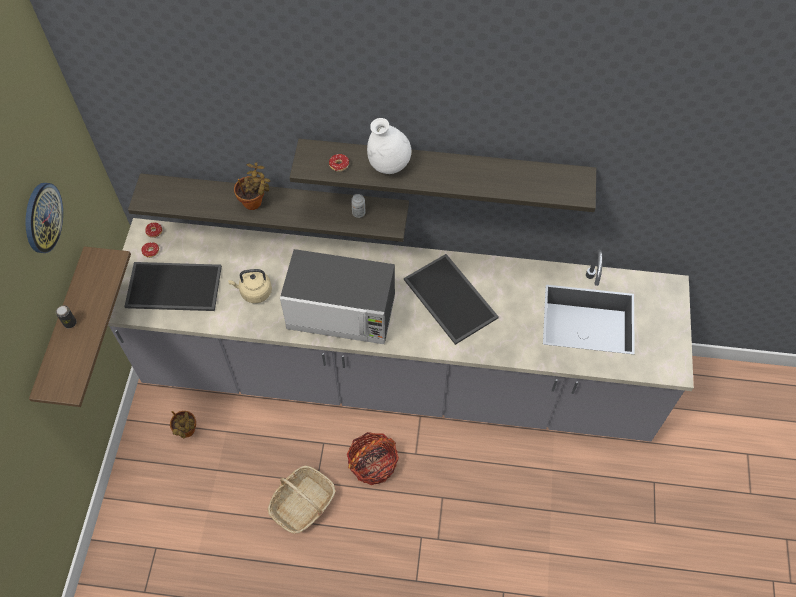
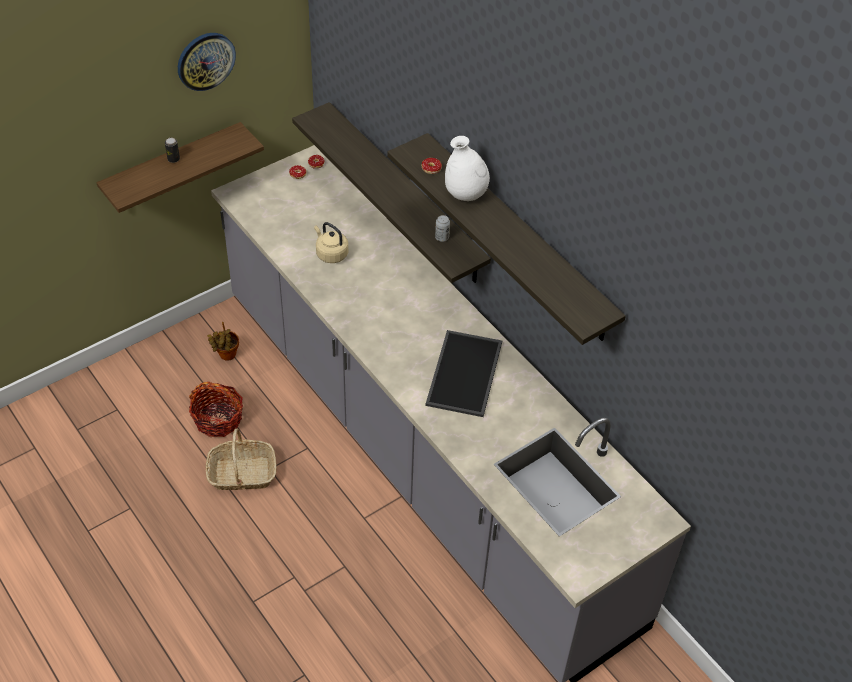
camera: 45 degrees right, 10 degrees down
(172, 288) = (282, 207): tray -> none
(254, 202) = (378, 176): potted plant -> none
(342, 312) = (372, 316): microwave -> none
(373, 464) = (324, 495): basket -> basket (218, 419)

